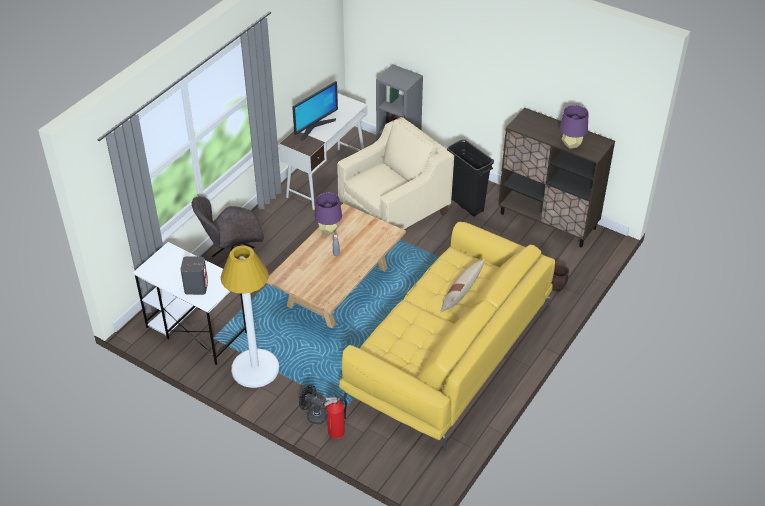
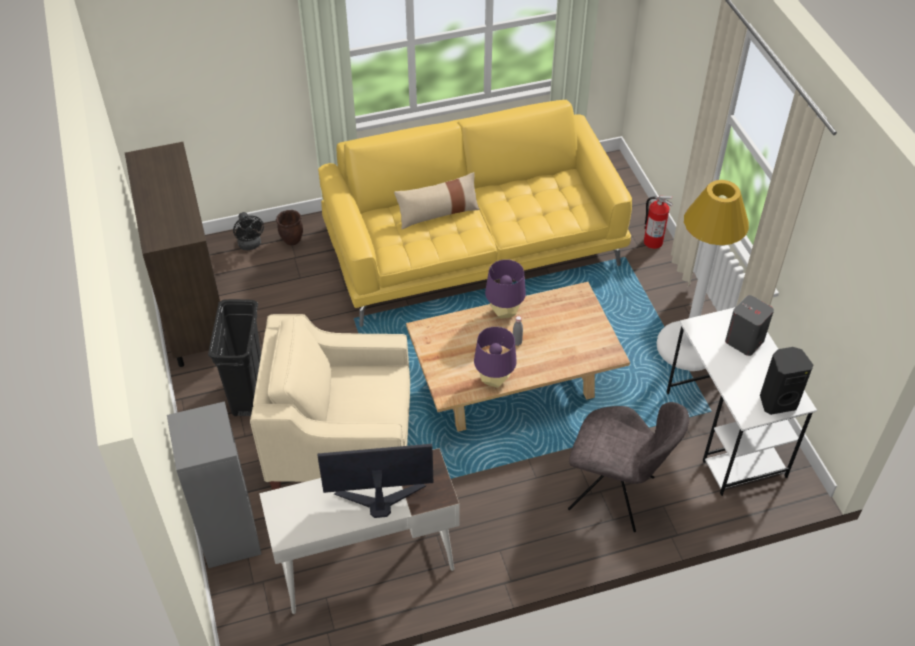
camera: 140 degrees left, 5 degrees up
(157, 265) = (777, 401): none -> black speaker
(313, 415) = (662, 267): black fan -> black fan (250, 245)
(571, 144) = (174, 175): purple table lamp -> purple table lamp (504, 312)

